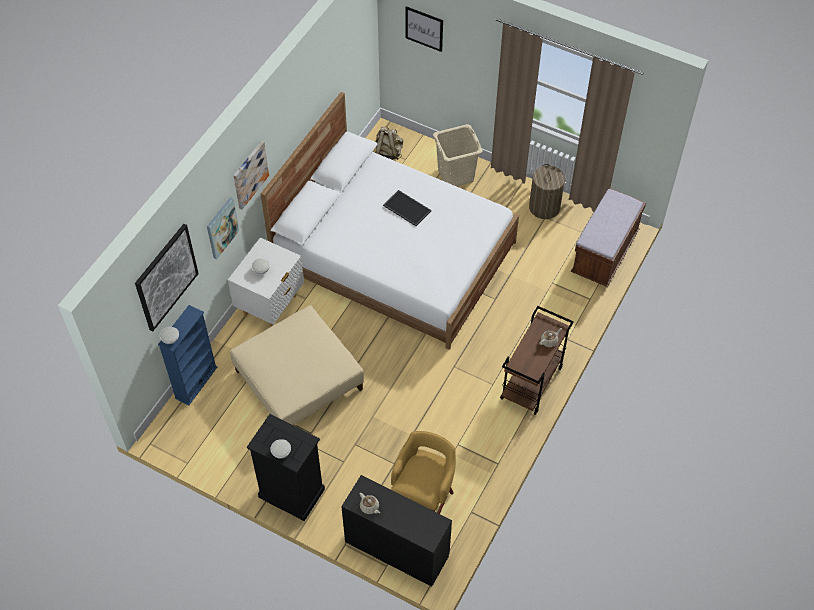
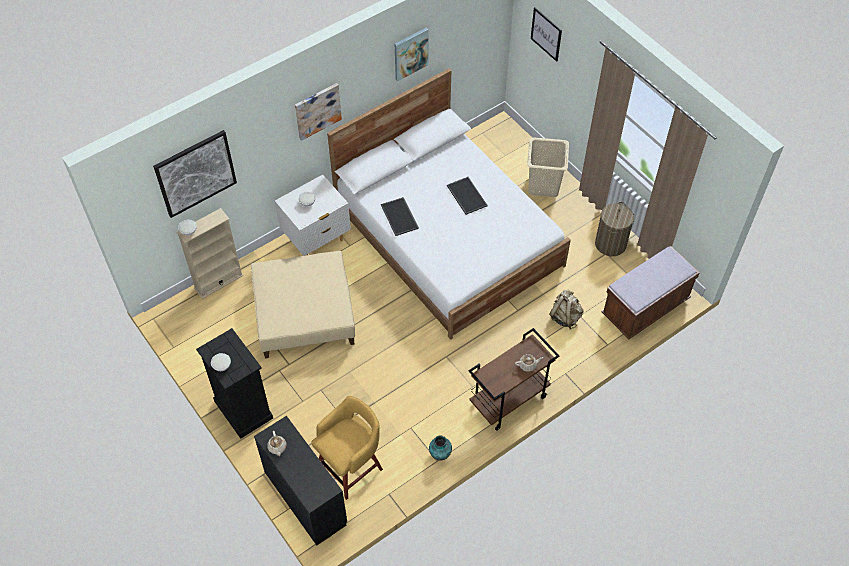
camera: 25 degrees right, 0 degrees up
(196, 382) = (218, 282): blue bookcase -> beige bookcase
(221, 227) = (274, 150): picture -> picture (410, 53)
(356, 250) = (400, 217): none -> tray
(388, 152) = (493, 144): beige backpack -> beige backpack (565, 317)
(497, 457) = (439, 454): none -> vase

